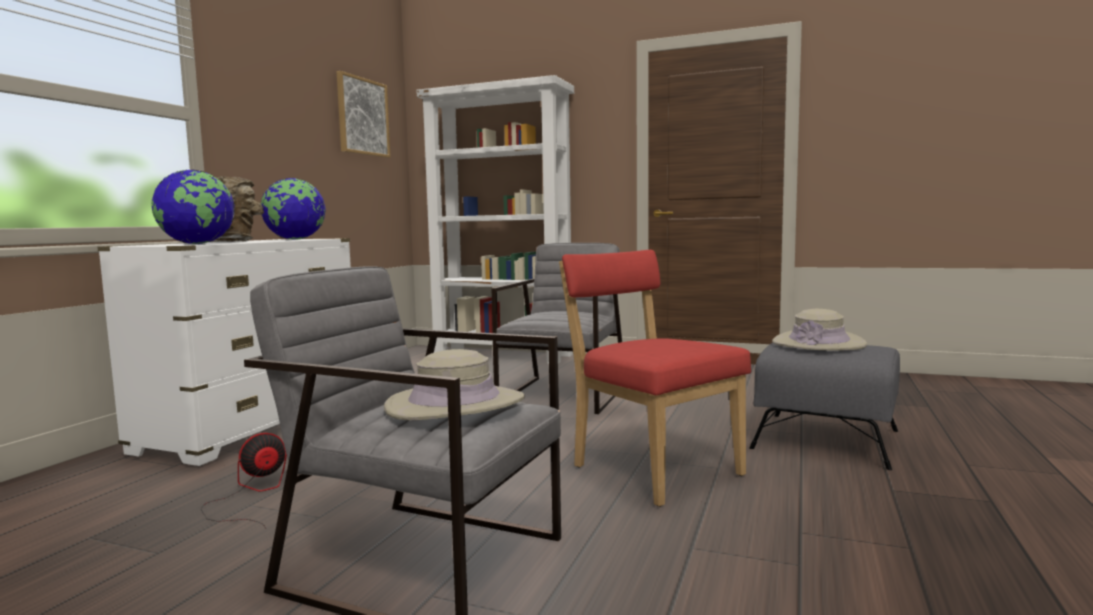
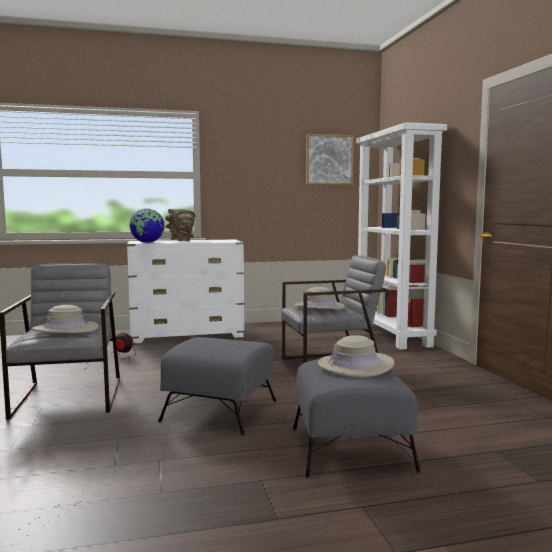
camera: 55 degrees right, 0 degrees up
(295, 239) = (214, 241): globe -> none
(559, 314) = (319, 307): none -> beige hat
(651, 469) = (220, 411): red chair -> grey ottoman

